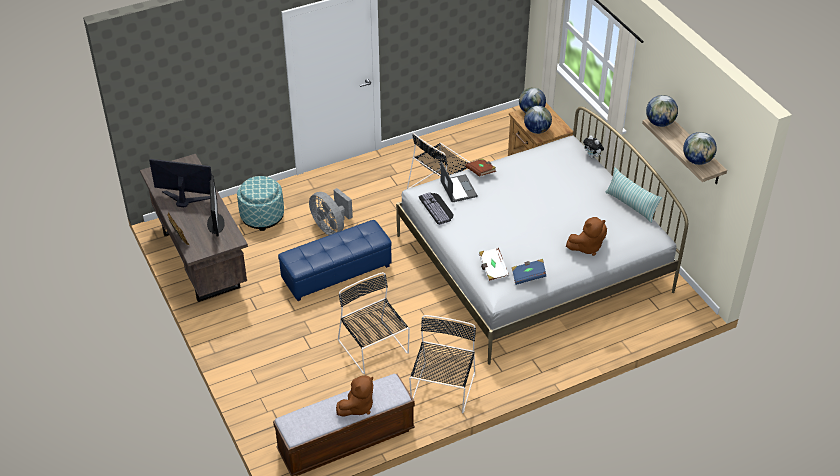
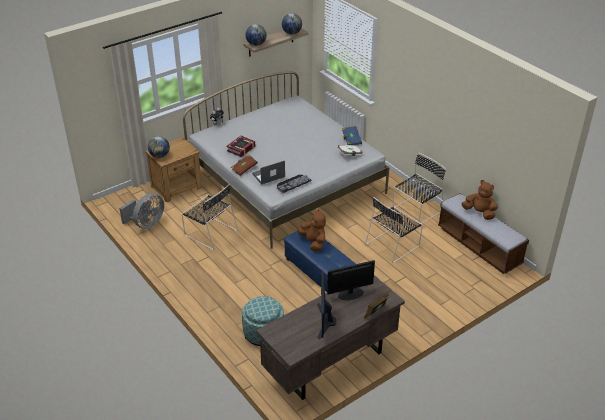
camera: 100 degrees left, 5 degrees down
(331, 227) = (269, 287): grey fan -> grey fan (146, 224)
(442, 390) = (416, 210): black chair -> black chair turned 135 degrees clockwise
(524, 171) = (241, 149): none -> book
(537, 130) = (183, 152): globe -> none
(587, 247) = (315, 121): brown plush toy -> brown plush toy (313, 242)
(631, 205) = (268, 107): pillow -> none

